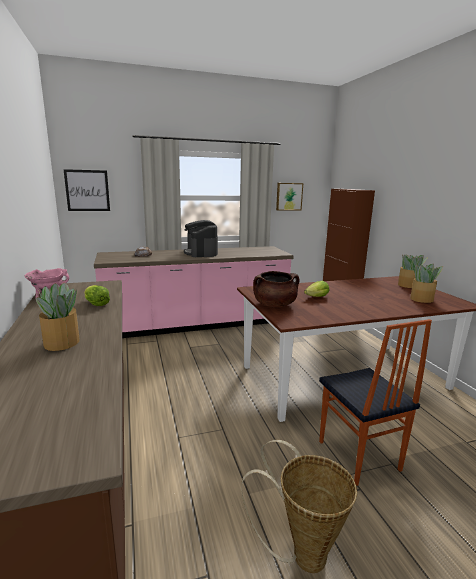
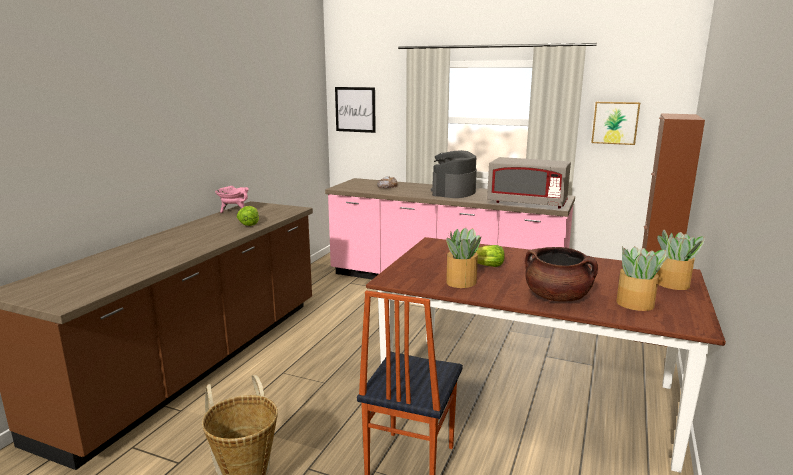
camera: 40 degrees right, 0 degrees up
(61, 343) = (172, 245): potted plant -> potted plant (460, 282)
(262, 253) = (527, 203): none -> grey microwave
(274, 305) = (416, 262): brown cooking pot -> brown cooking pot (557, 297)

